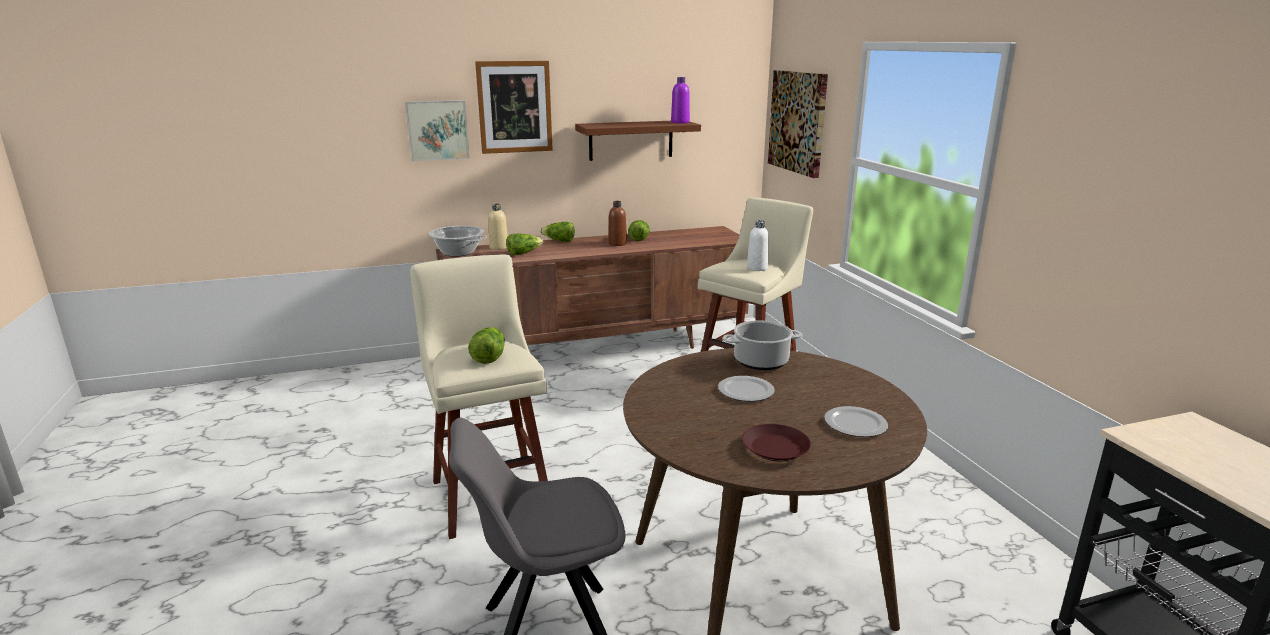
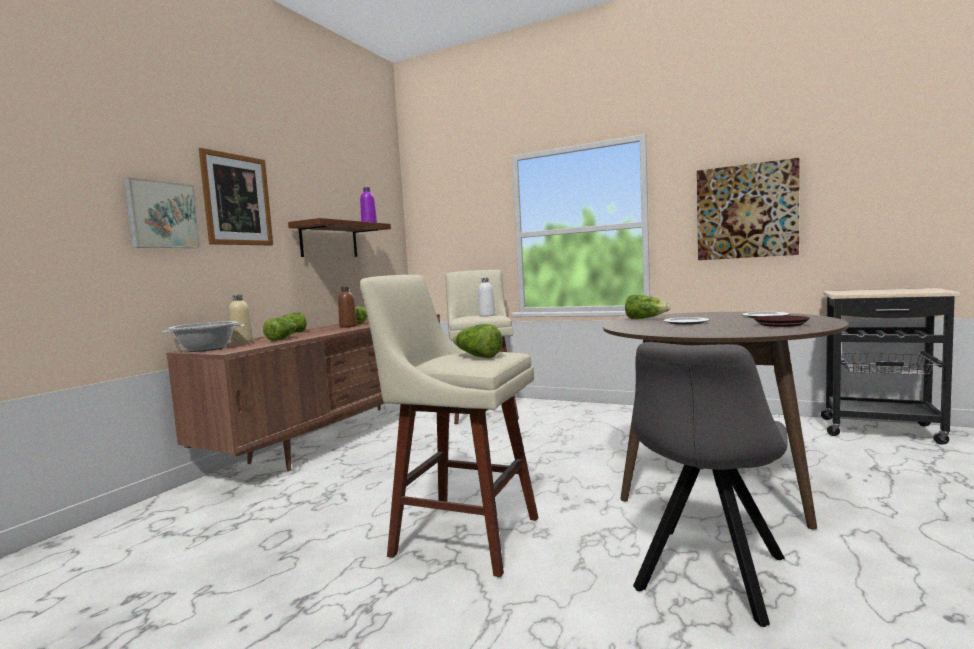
camera: 45 degrees left, 15 degrees down
(761, 361) = (645, 319): cooking pot -> lettuce
(798, 122) = (448, 224): picture -> picture (746, 211)

